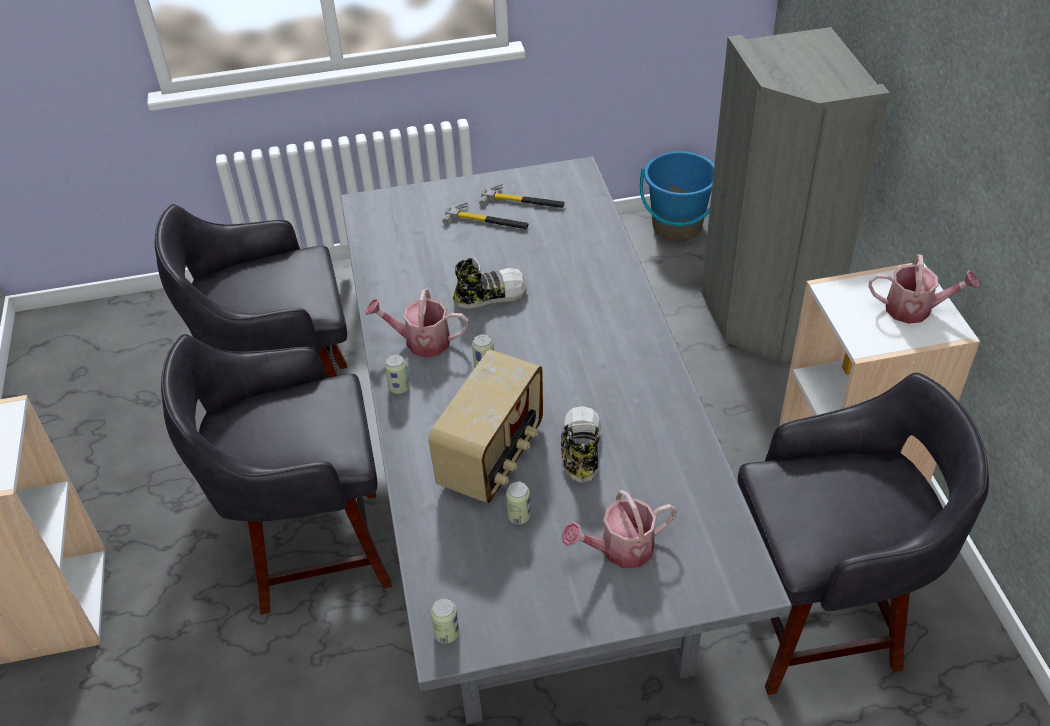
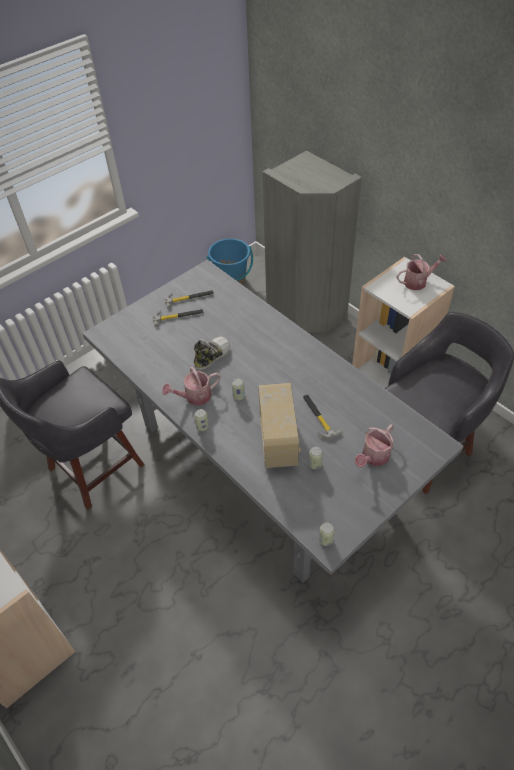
camera: 30 degrees left, 5 degrees up
(312, 551) = (160, 538): grey stool -> none
(580, 450) = (318, 417): shoe -> hammer

